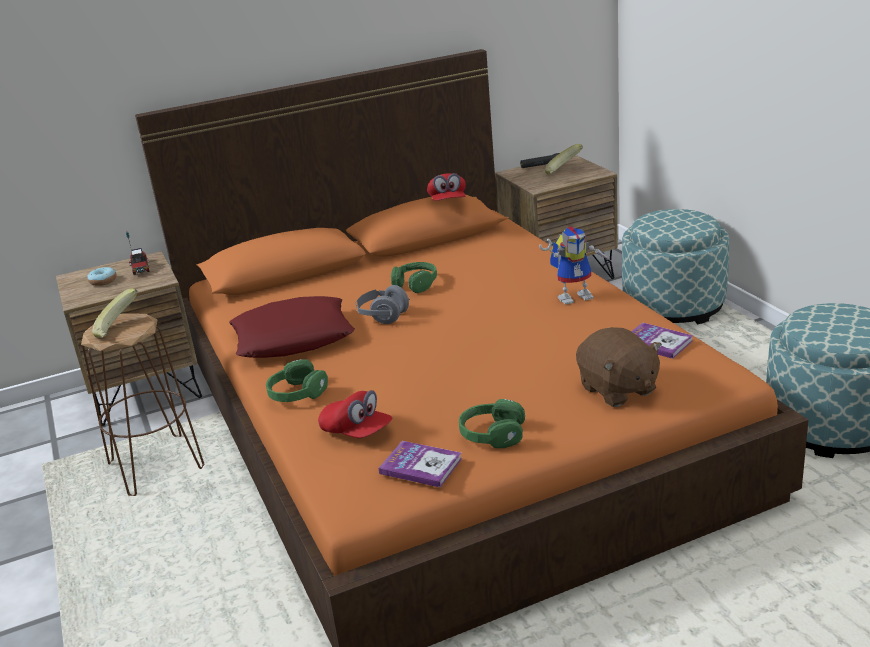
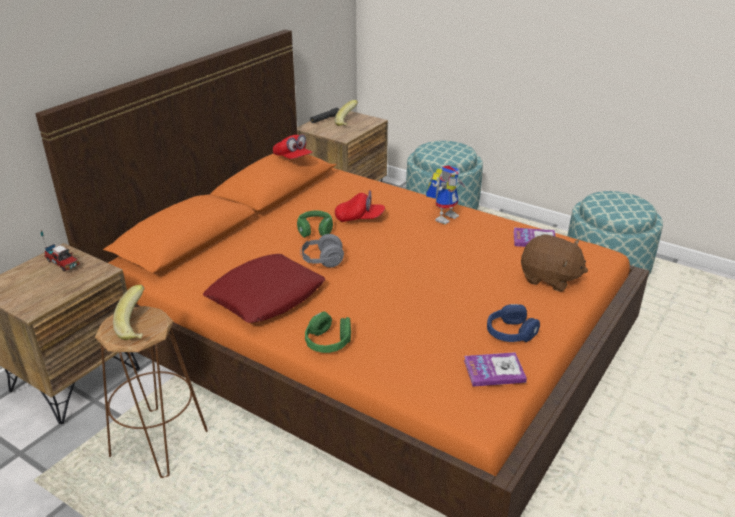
camera: 35 degrees left, 5 degrees up
(103, 281) = (37, 284): donut -> none
(357, 432) = (415, 359): red cap -> red cap (359, 218)
(492, 434) = (510, 333): green headphones -> blue headphones

